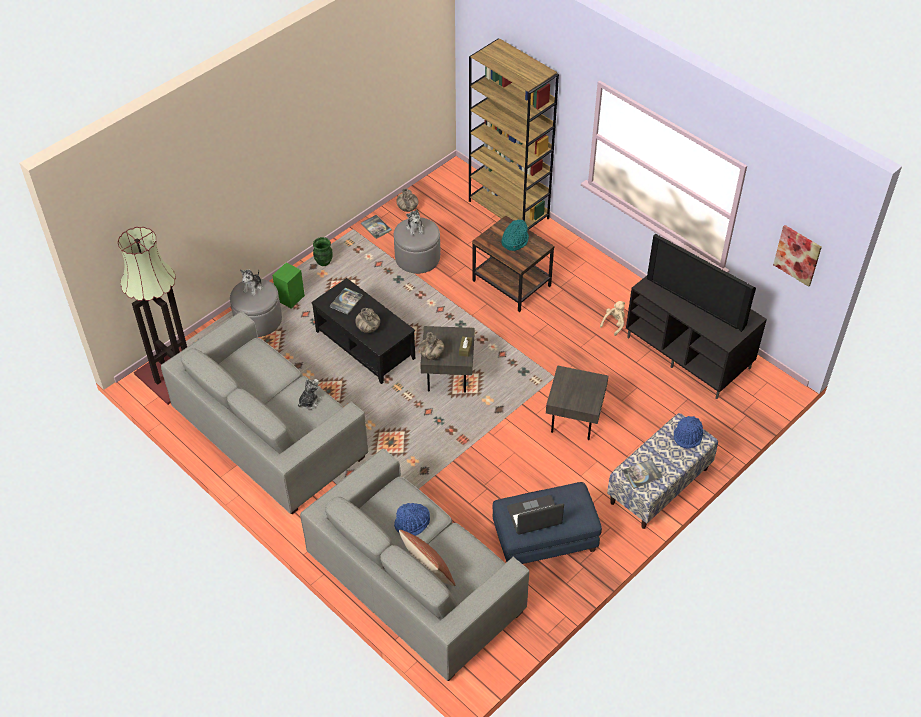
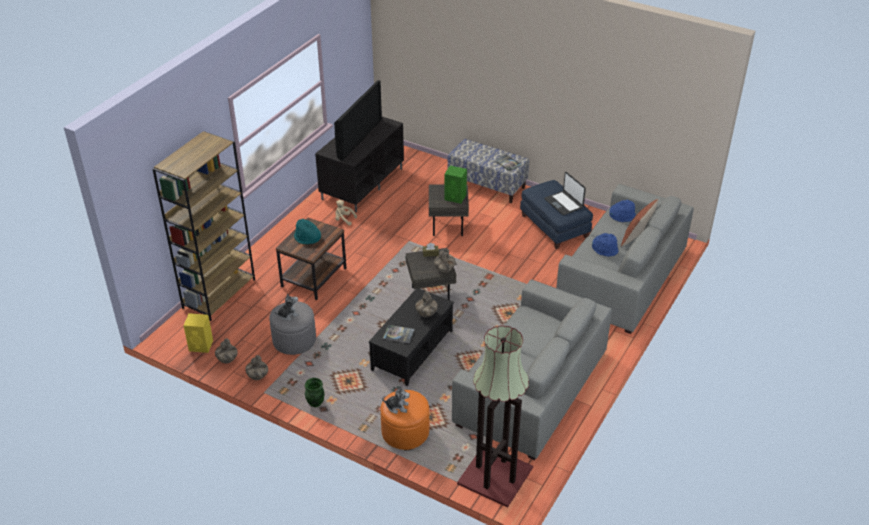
camera: 105 degrees left, 10 degrees down
(258, 319) = (405, 431): grey ottoman -> orange ottoman
(290, 299) = (371, 415): green speaker -> green speaker (455, 197)
(309, 401) = (523, 326): plush toy -> none
(376, 227) = (257, 376): book -> vase
(434, 193) = (201, 345): none -> yellow speaker
(688, 436) = (467, 149): blue hat -> blue hat (622, 216)
(797, 255) = (354, 55): picture -> none

